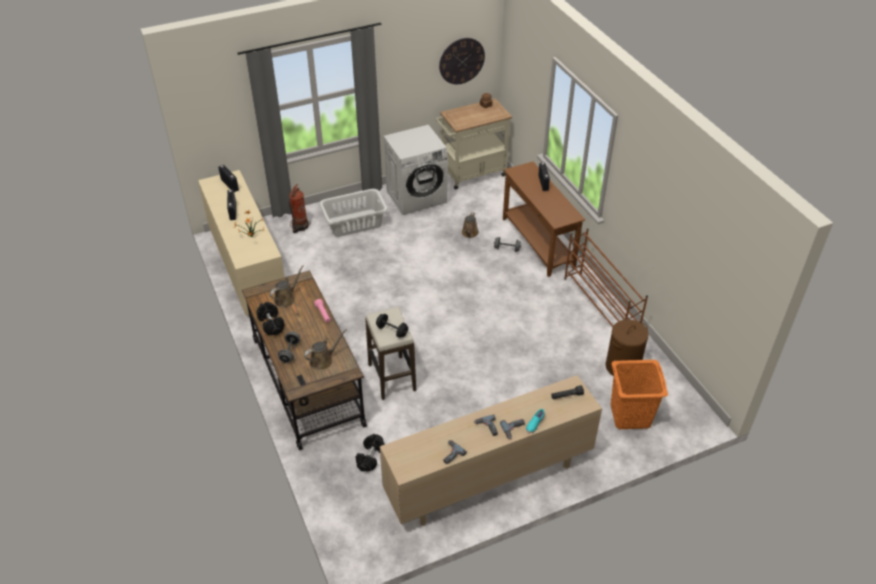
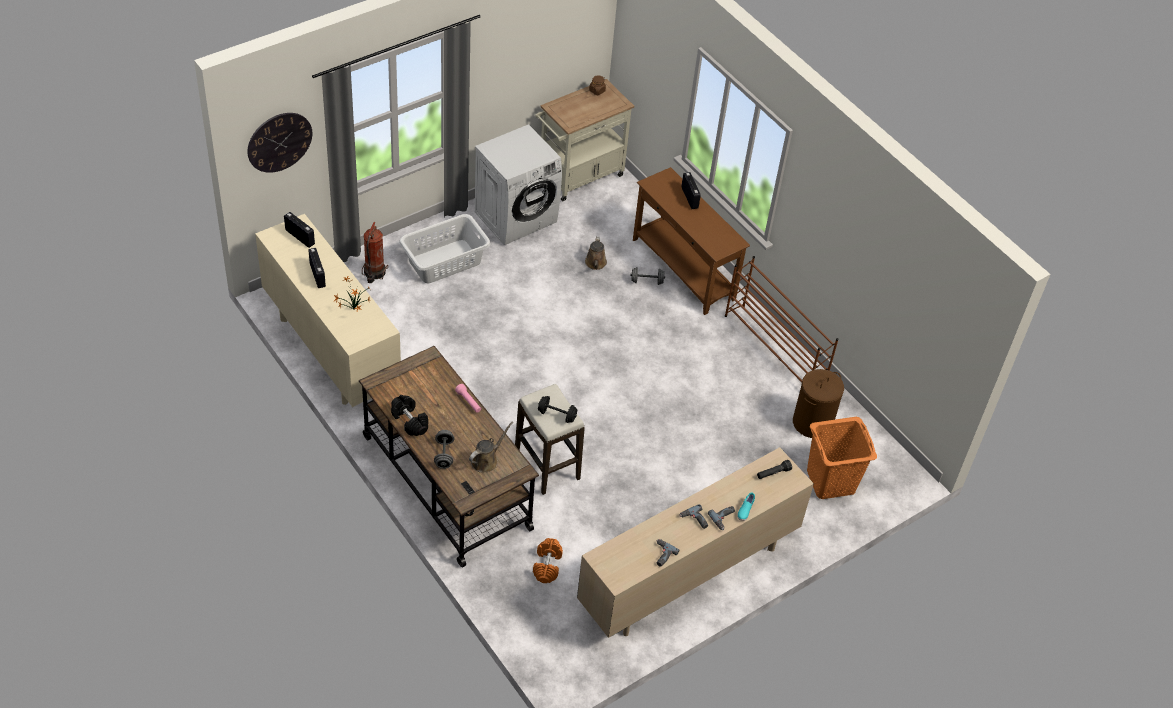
camera: 15 degrees left, 5 degrees up
(286, 298) = (417, 386): brown watering can -> none
(370, 457) = (547, 565): black dumbbell -> orange dumbbell
(461, 61) = (568, 41): wall clock -> wall clock (279, 142)

